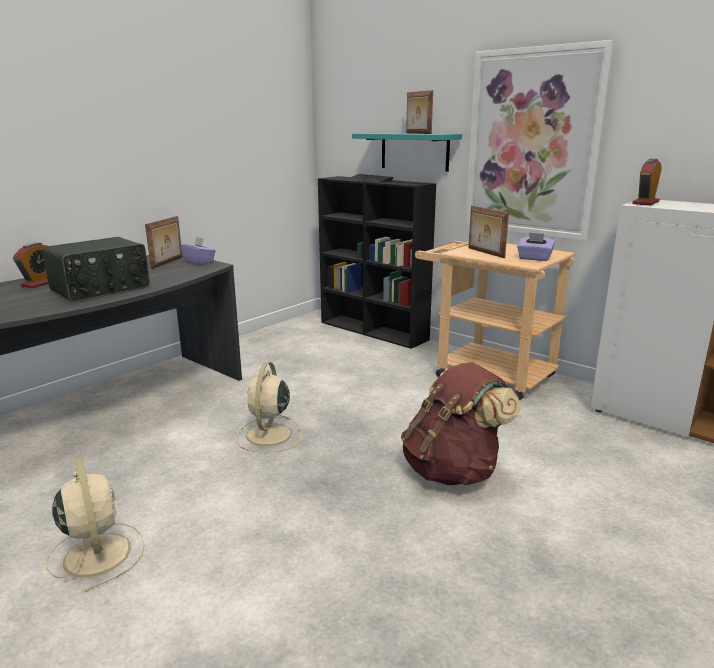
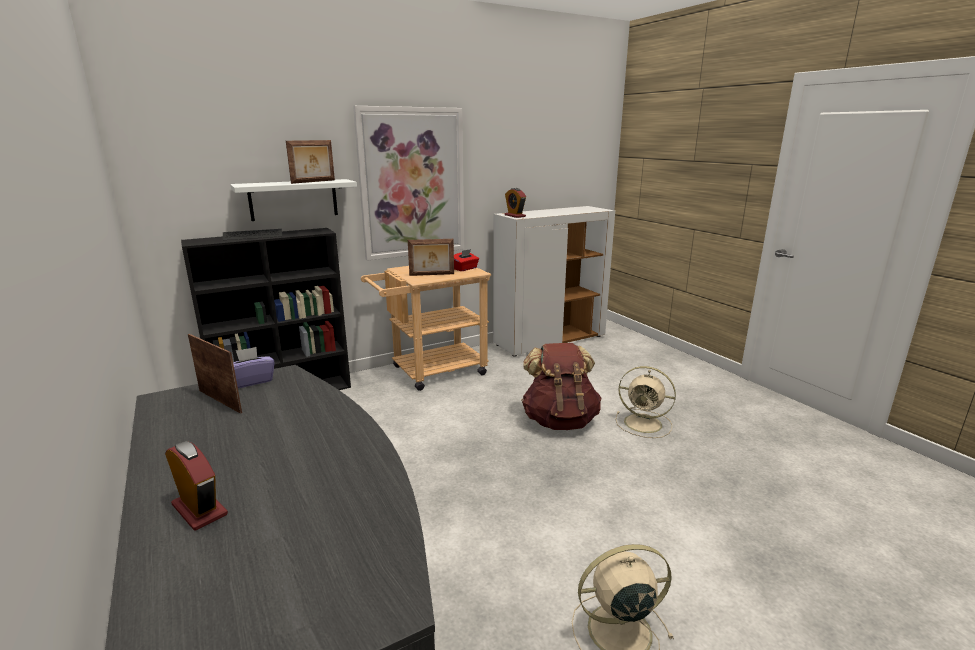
camera: 70 degrees left, 0 degrees up
(101, 289) = (316, 449): radio -> none
(268, 435) = (458, 494): beige fan -> beige fan (644, 424)
(414, 151) = (293, 199): turquoise shelf -> white shelf
(417, 133) = (314, 182): picture frame -> picture frame turned 45 degrees counterclockwise
(534, 258) = (465, 269): purple tissue box -> red tissue box

